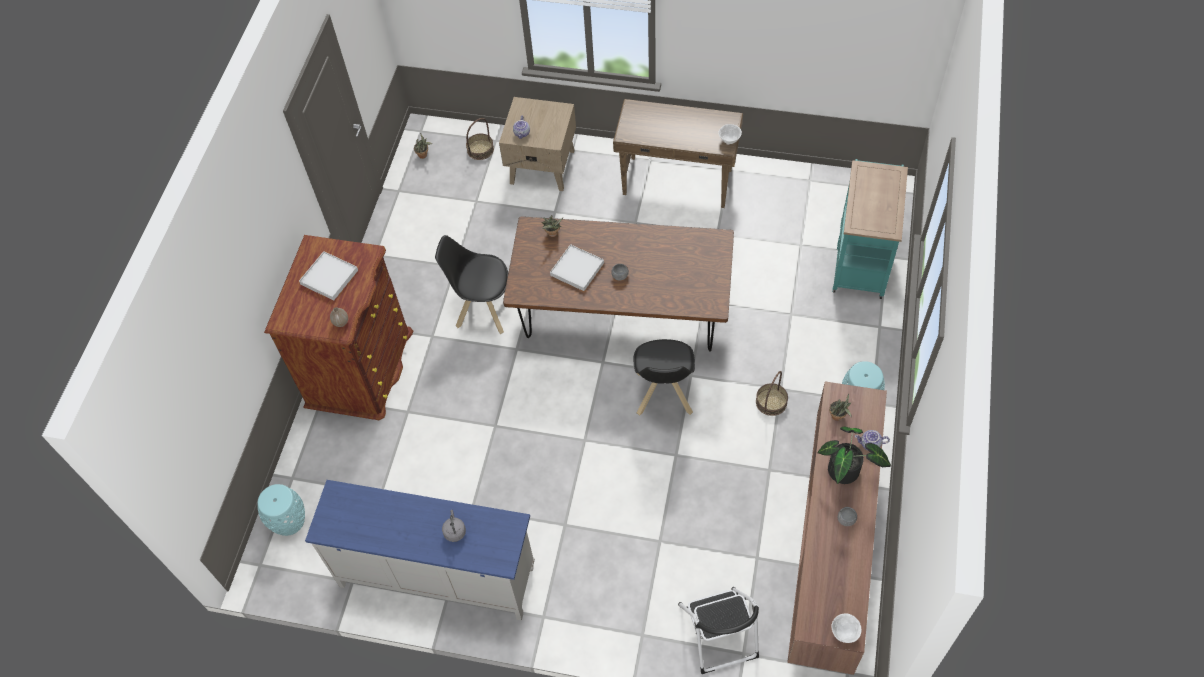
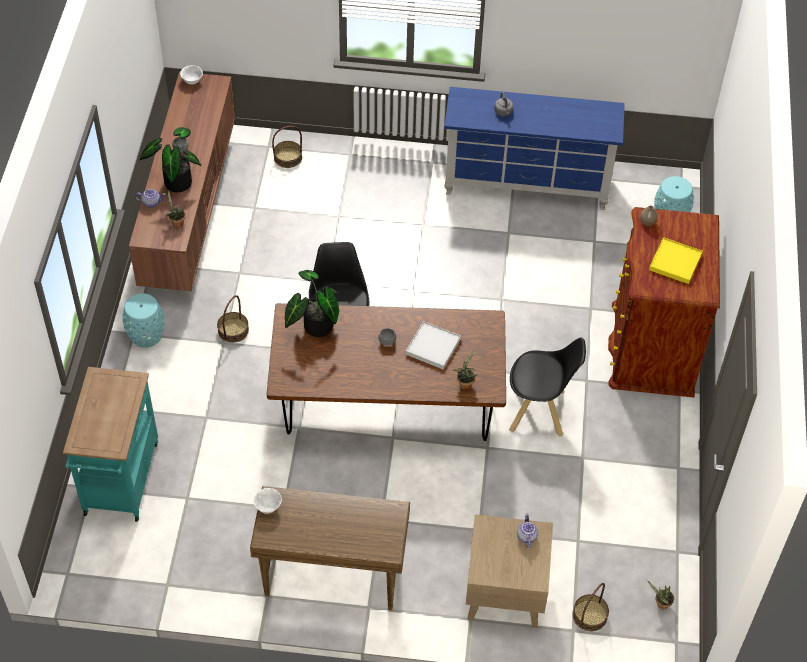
camera: 170 degrees right, 5 degrees down
(329, 277) = (675, 262): white tray -> yellow tray
(689, 293) = (314, 326): none -> potted plant
(718, 633) = (288, 157): step ladder -> basket

